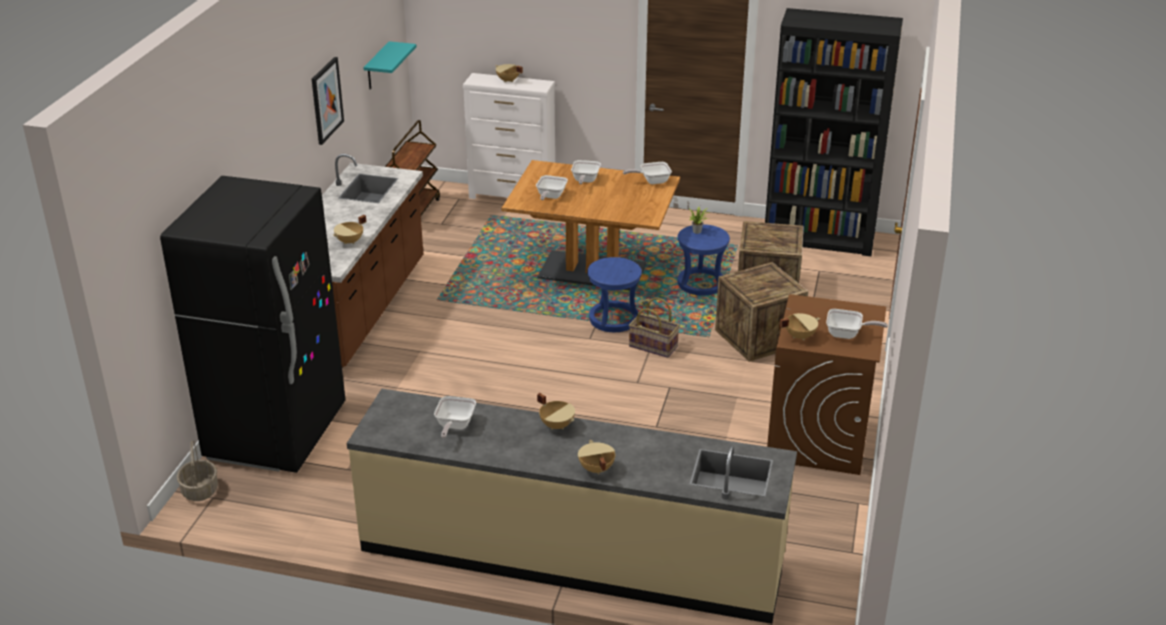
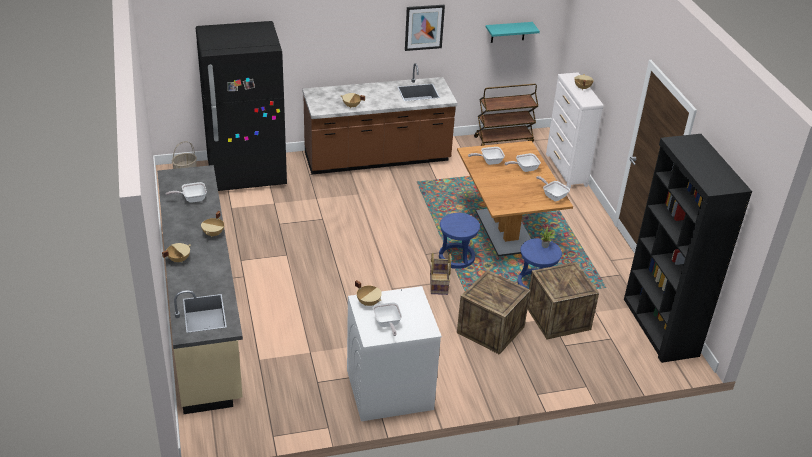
camera: 60 degrees right, 5 degrees up
(818, 438) = (389, 390): brown washing machine -> white washing machine

